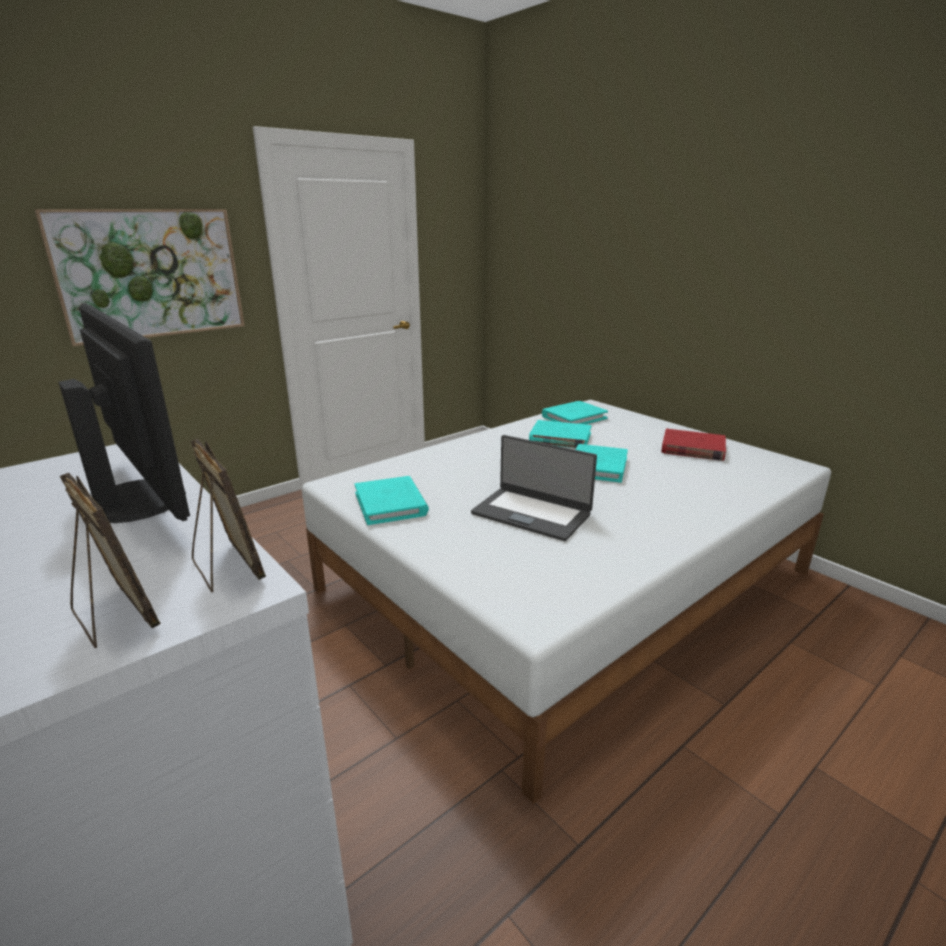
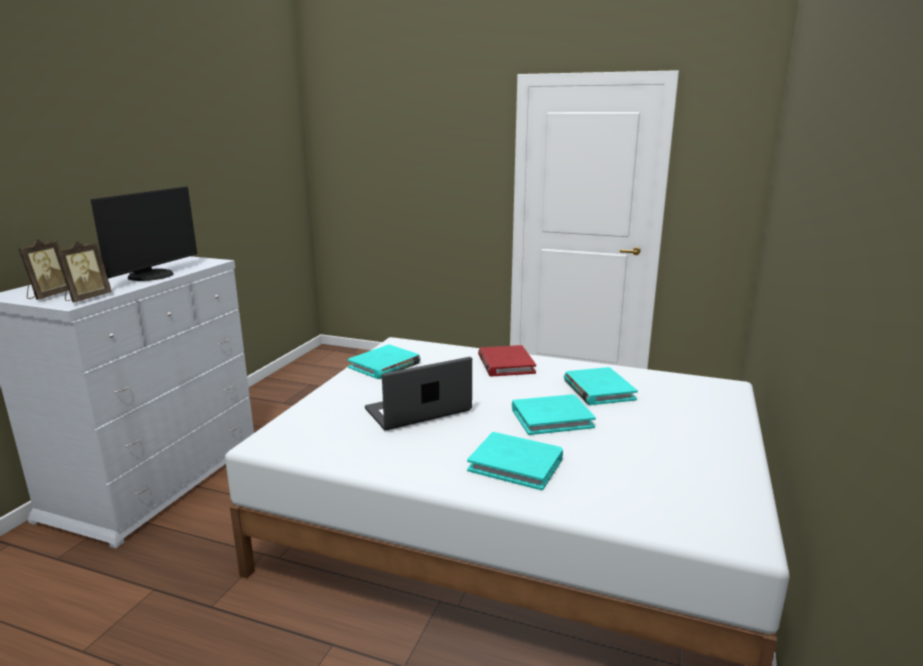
camera: 60 degrees right, 5 degrees down
(151, 274) = (430, 179): picture -> none
(532, 513) = (418, 411): laptop -> laptop turned 60 degrees clockwise
(574, 417) = (669, 384): turquoise book -> turquoise book (516, 464)
(692, 448) = (685, 459): red book -> red book (505, 364)

